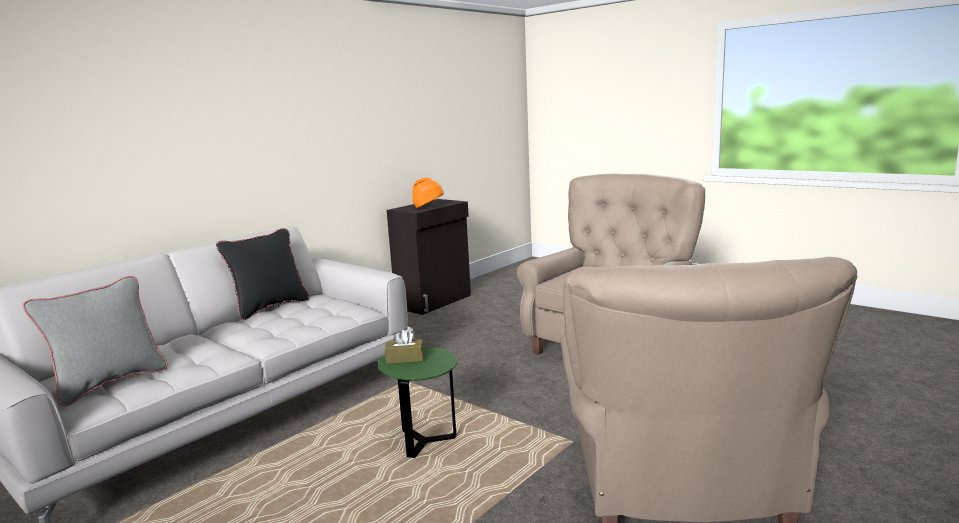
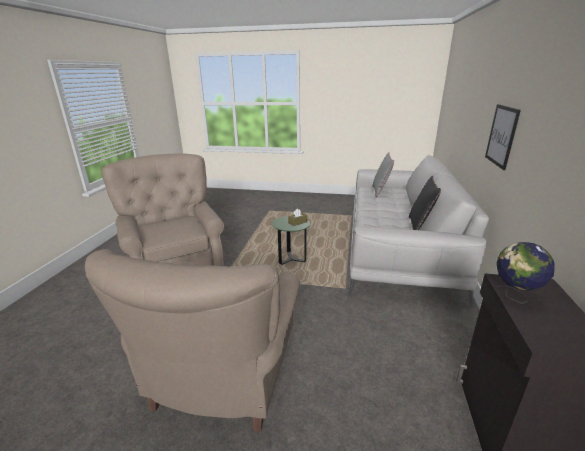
camera: 150 degrees right, 10 degrees up
(236, 154) = (501, 135): none -> picture
(428, 208) = (514, 296): orange hat -> globe

